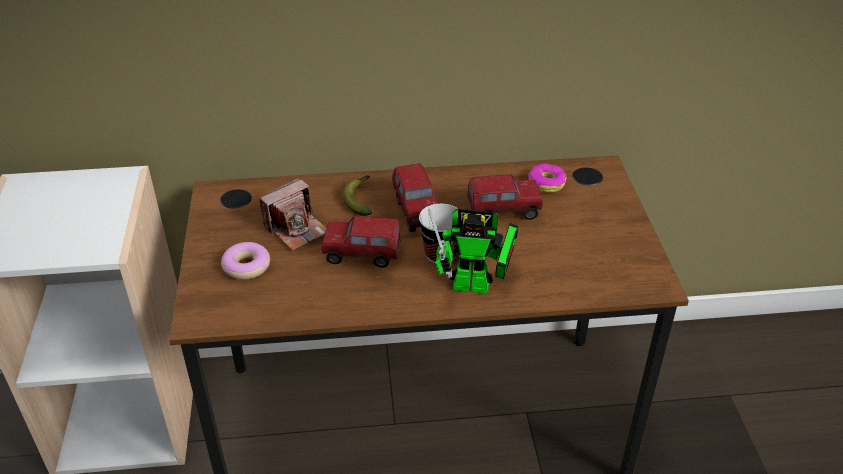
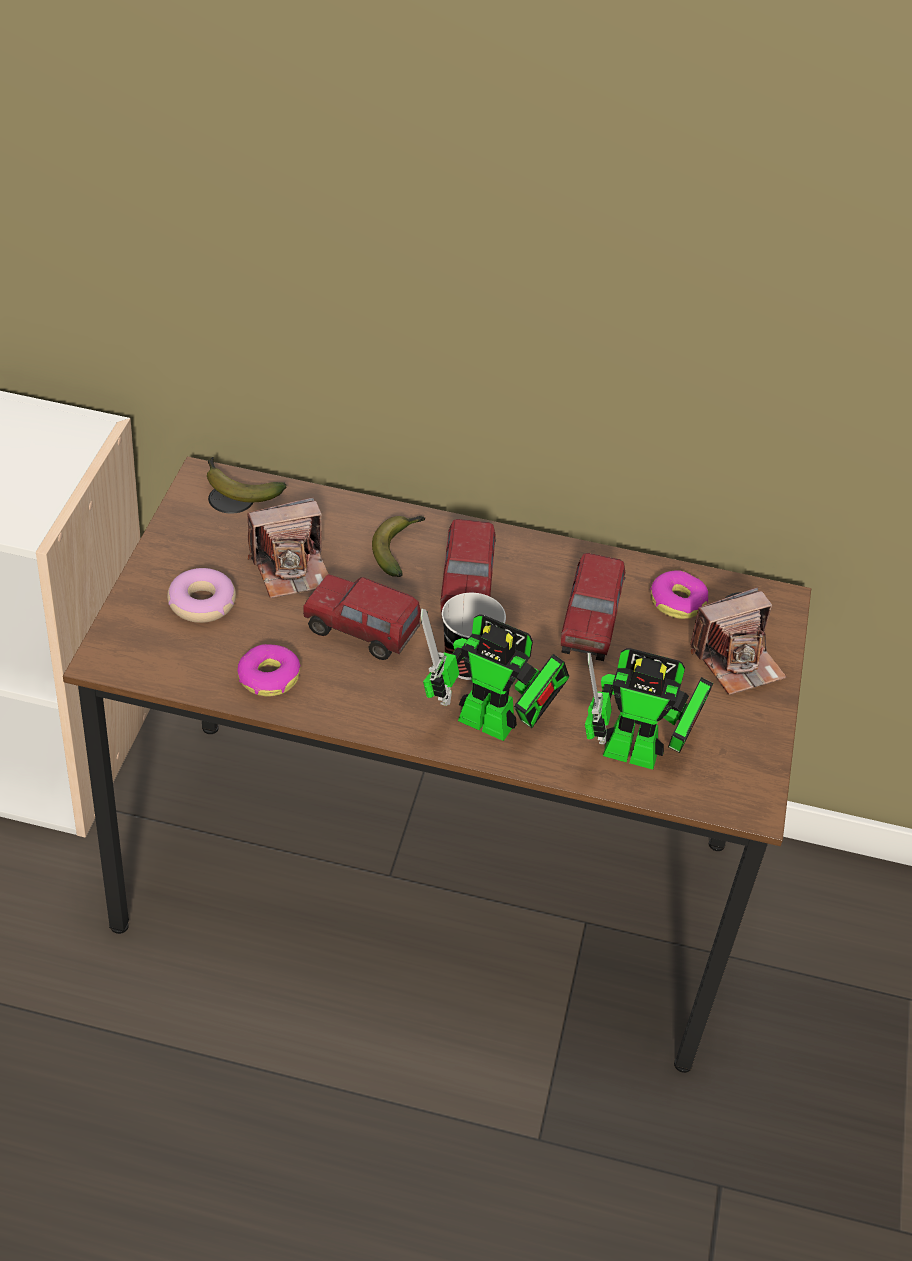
camera: 15 degrees right, 5 degrees up
(238, 191) = (238, 487): none -> banana
(314, 299) = (268, 677): none -> donut
(503, 212) = (589, 628): toy truck -> toy truck turned 90 degrees clockwise
(576, 277) = (639, 756): none -> toy robot
(601, 206) = (736, 661): none -> camera

